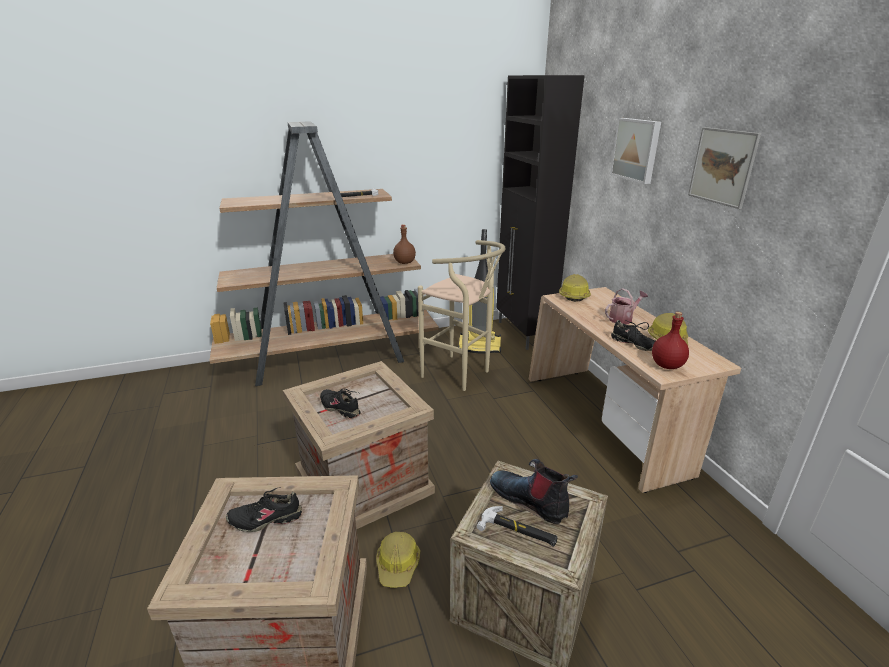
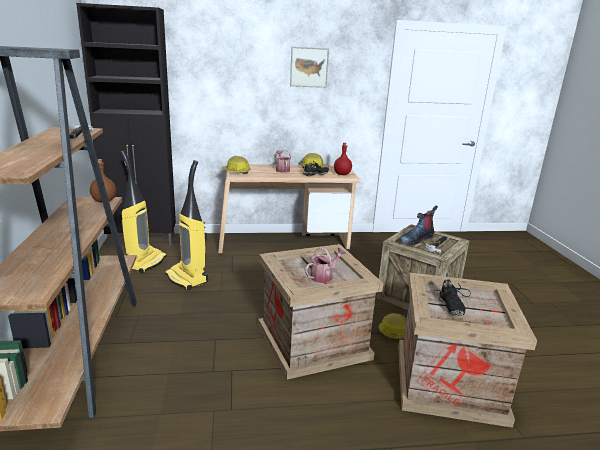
camera: 80 degrees left, 5 degrees down
(340, 408) = (324, 276): black shoe -> watering can
(461, 375) = (187, 278): beige stool -> vacuum cleaner
(636, 150) = (235, 63): picture -> none

